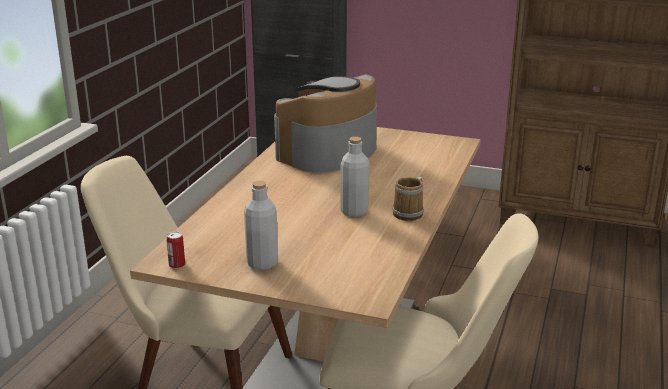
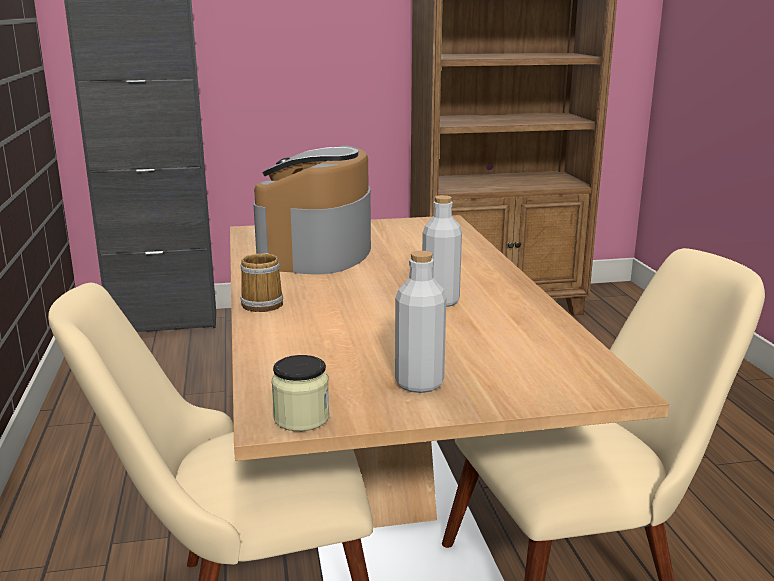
camera: 30 degrees left, 5 degrees down
(177, 265) = (301, 418): can -> jar
(410, 213) = (504, 290): mug -> mug (264, 303)

